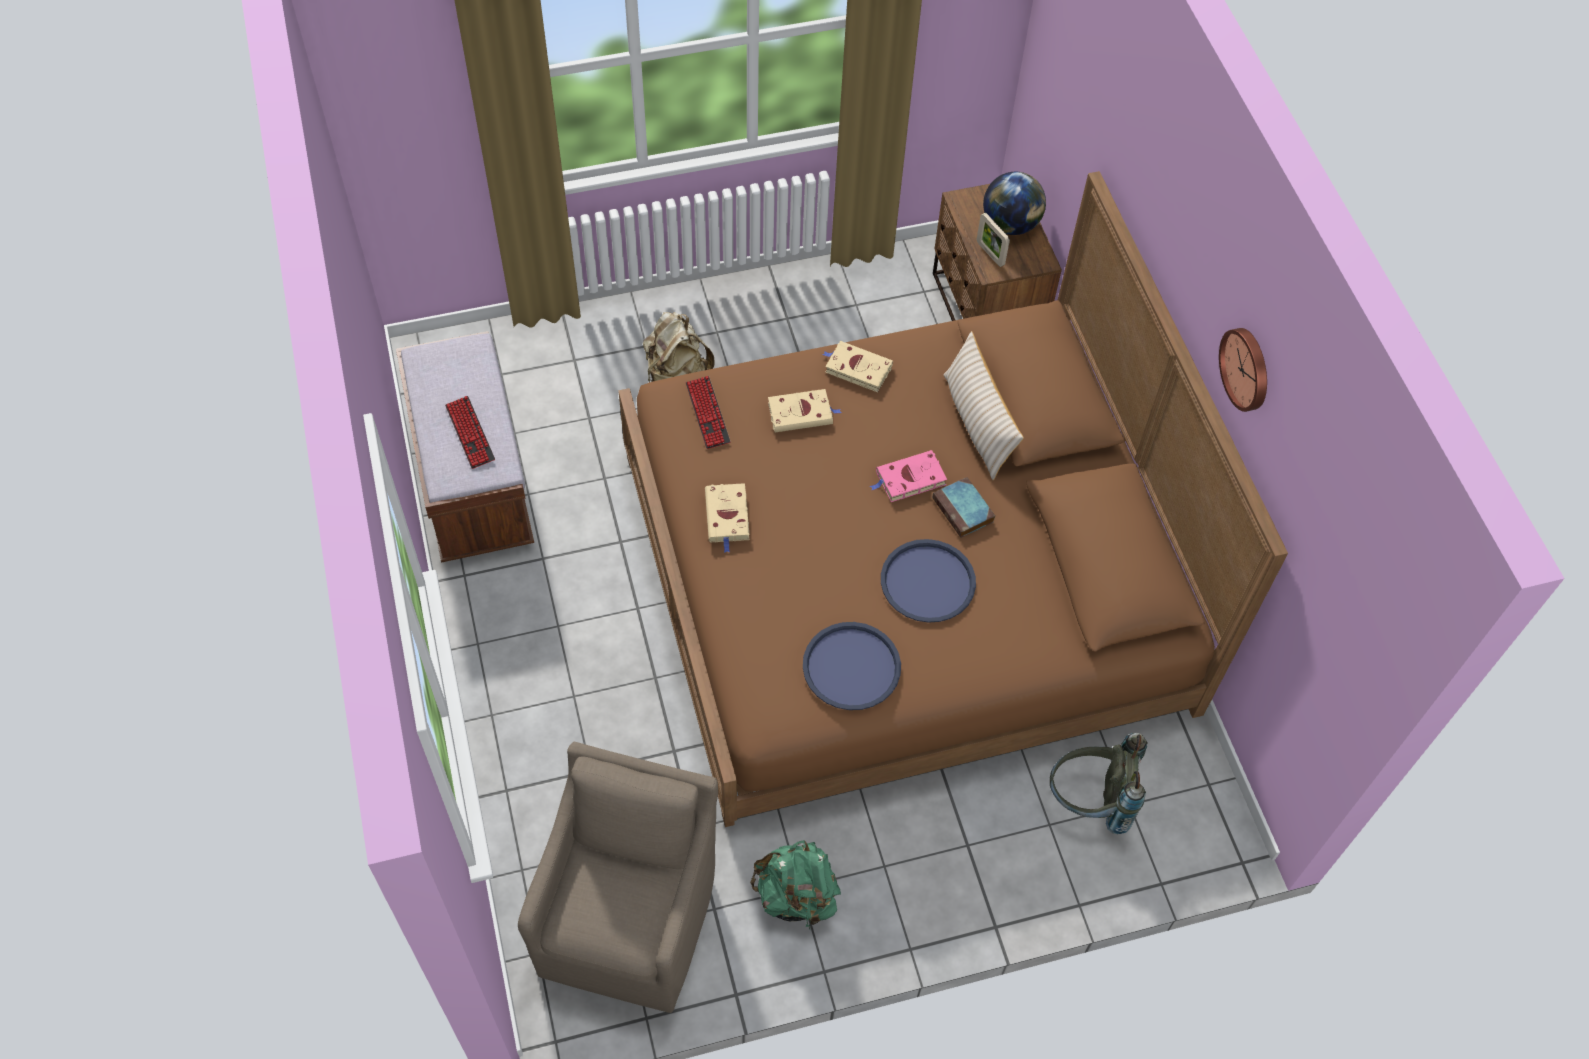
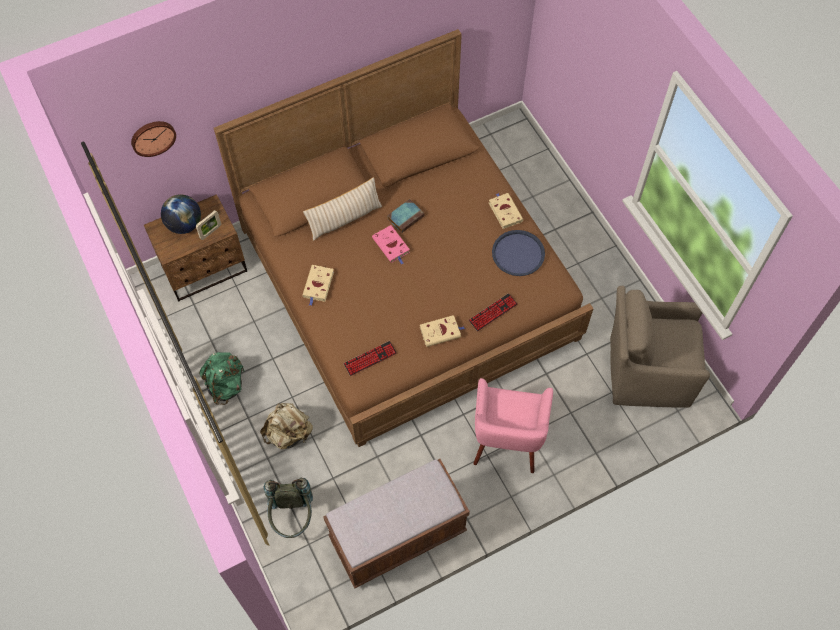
camera: 100 degrees left, 5 degrees up
(470, 433) = (411, 498): keyboard -> keyboard (493, 312)
(571, 660) = (506, 441): none -> pink armchair
(796, 896) = (606, 299): green backpack -> green backpack (226, 384)
(802, 413) = (358, 308): beige book -> beige book (504, 211)
(927, 582) = (456, 227): blue tray -> none
(1089, 802) = (515, 181): grey backpack -> grey backpack (292, 518)
(1247, 368) = (381, 27): wall clock -> wall clock (152, 137)

